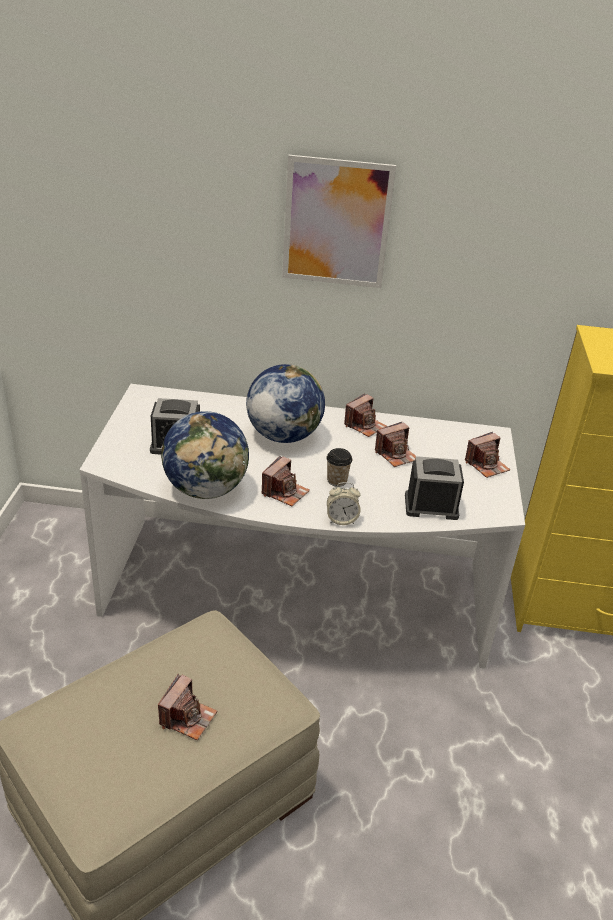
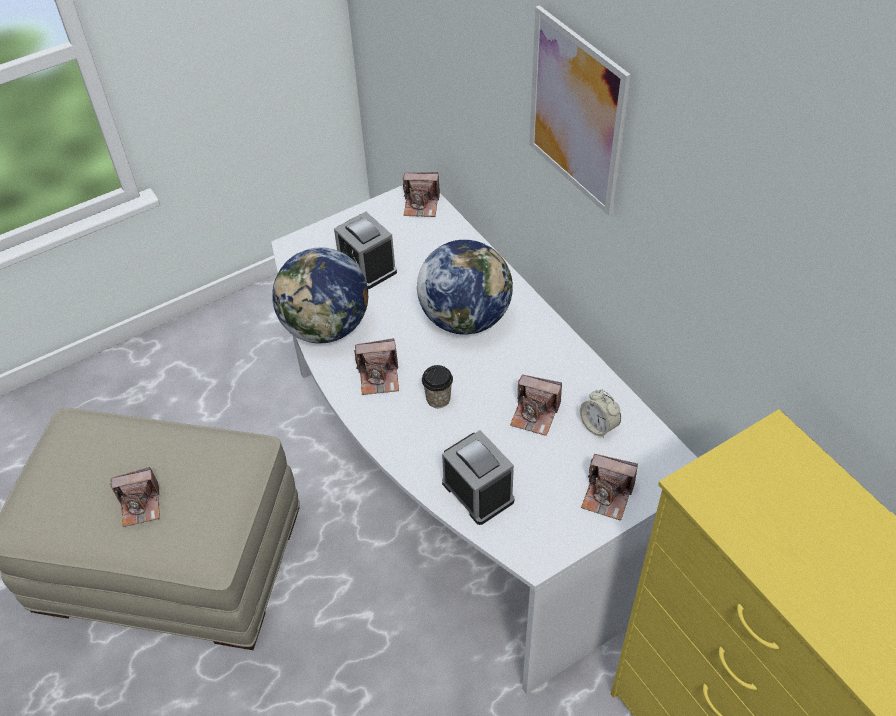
camera: 55 degrees right, 15 degrees up
(341, 520) = (381, 440): alarm clock -> alarm clock (598, 426)
(365, 426) = (557, 360): camera -> camera (421, 205)

